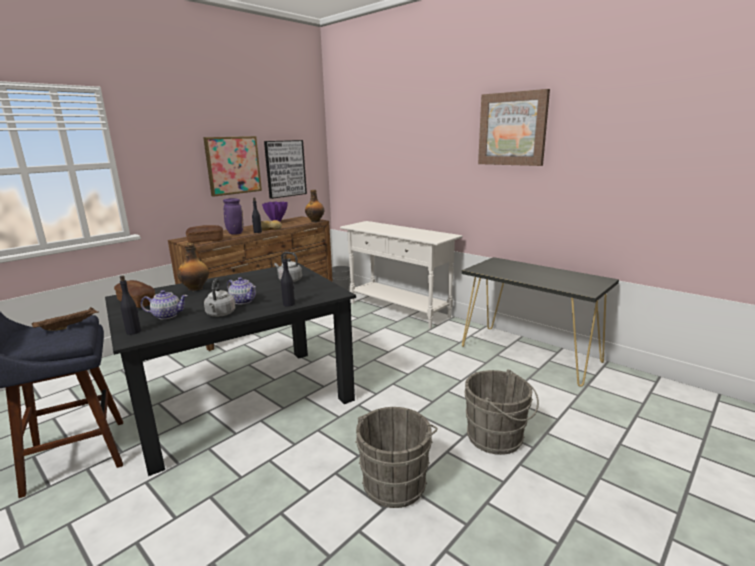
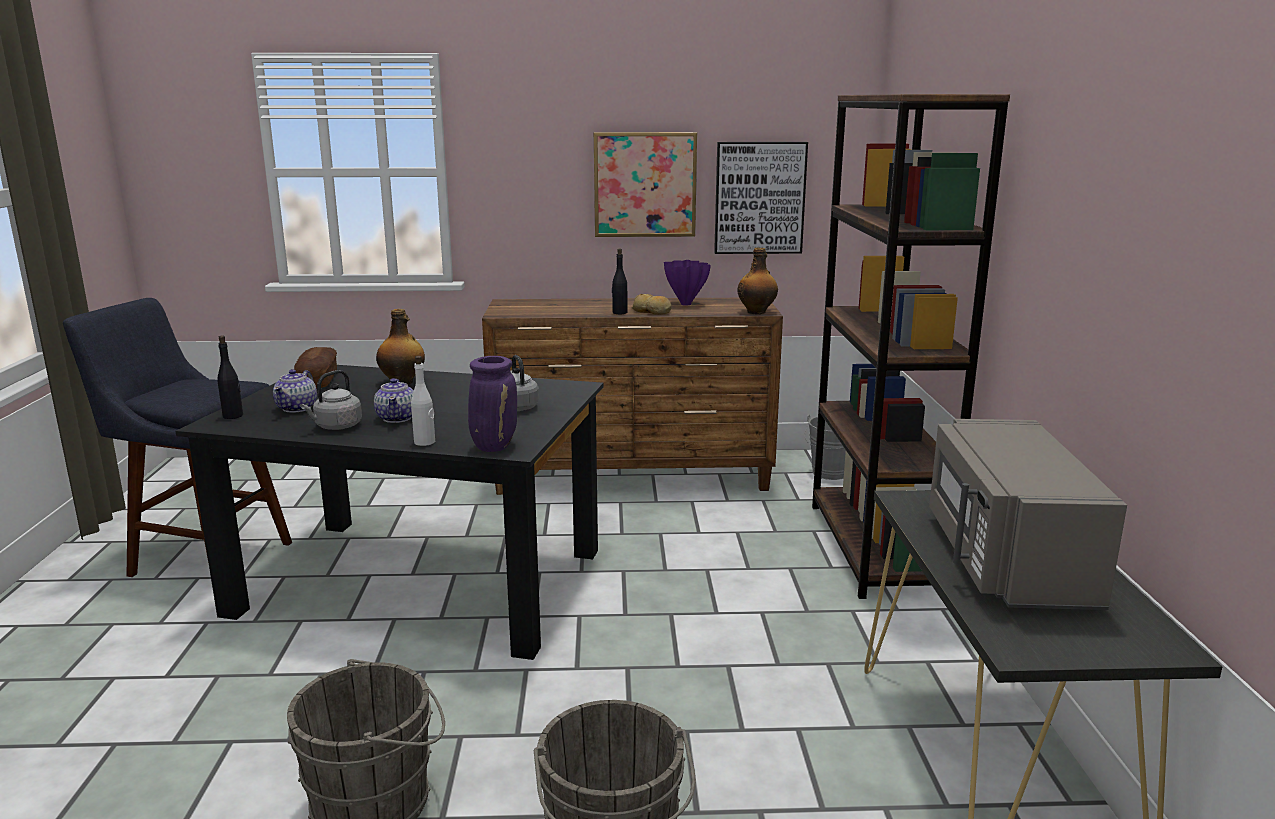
camera: 45 degrees right, 0 degrees up
(69, 326) = (212, 389): brown tray -> none
(167, 315) = (297, 408): teapot -> teapot turned 60 degrees clockwise
(206, 240) = (524, 311): bread -> none
(235, 233) = (587, 308): purple vase -> purple vase (494, 446)
(289, 304) = (425, 442): black bottle -> white bottle
(398, 310) = (874, 548): white console table -> brown bookcase
(512, 129) = (1097, 156): picture -> none
(533, 274) = (1005, 559): none -> grey microwave

